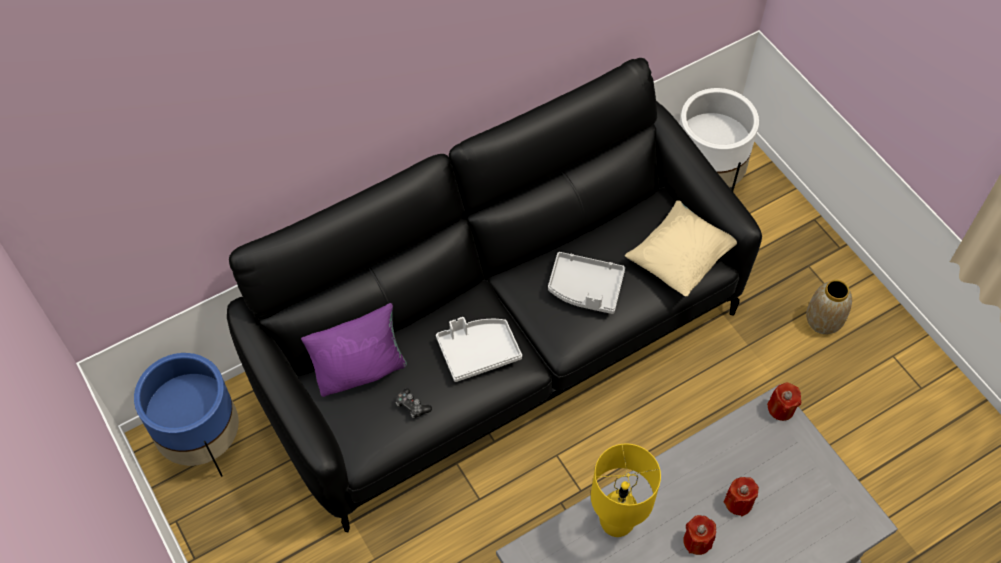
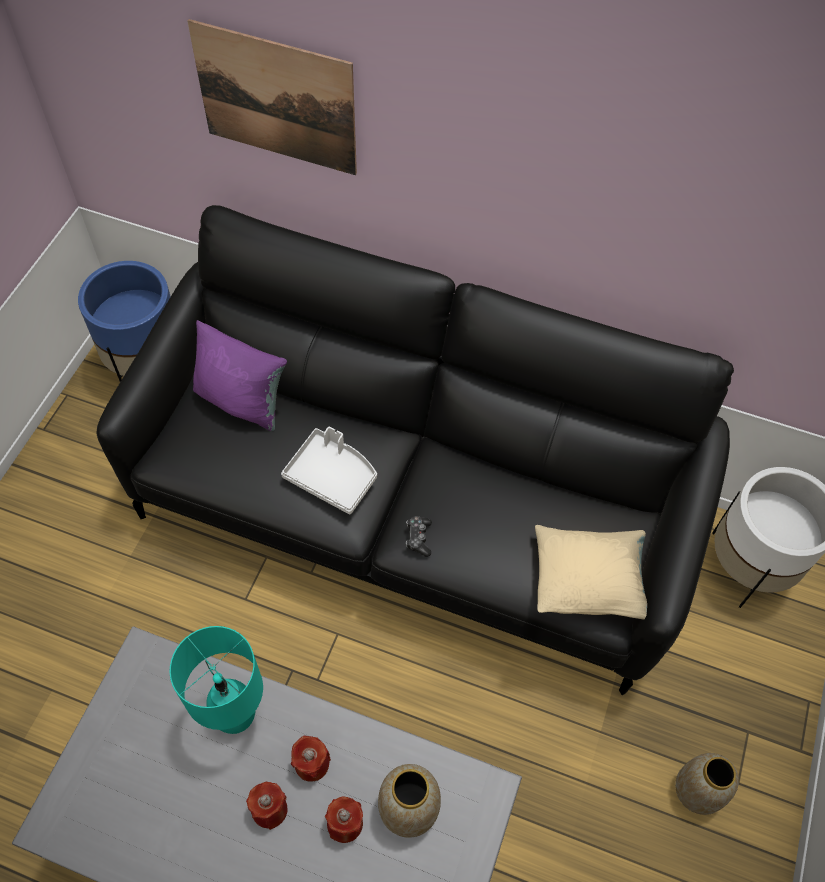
camera: 50 degrees right, 0 degrees up
(270, 127) = (276, 99): none -> picture
(412, 406) = (235, 462): game controller -> game controller (418, 538)
(585, 288) = (476, 519): grey tray -> none
(617, 522) = (236, 715): yellow table lamp -> turquoise table lamp
(755, 459) = (409, 808): none -> vase
(781, 408) = (491, 797): red candle -> red candle (311, 763)

